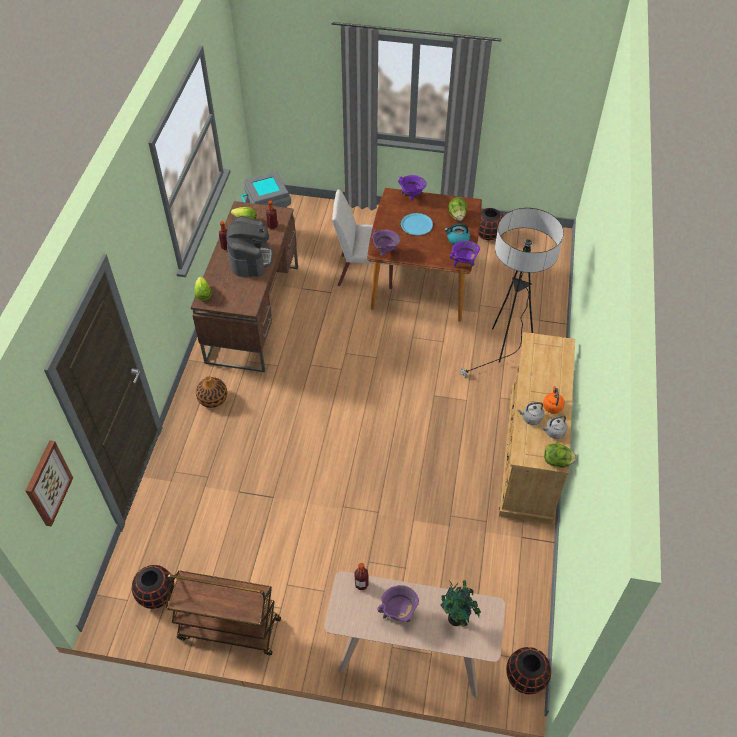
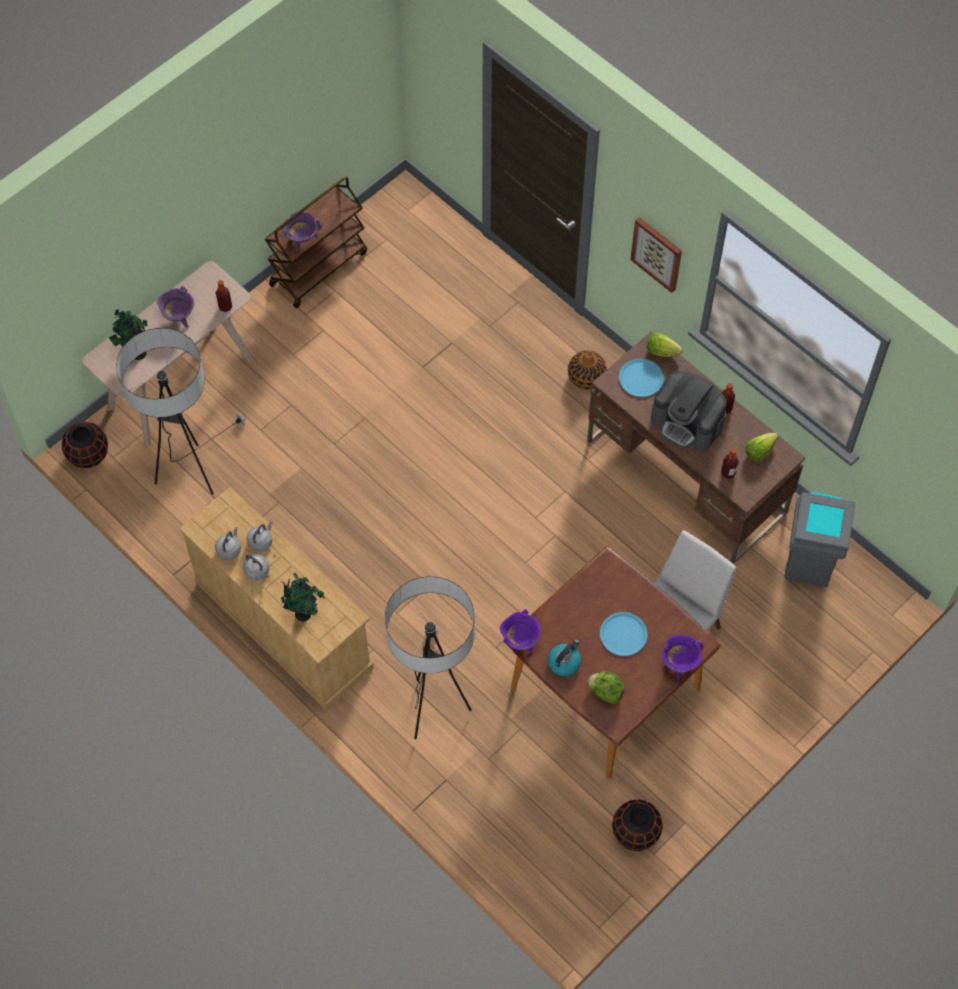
camera: 125 degrees right, 10 degrees up
(47, 483) = (438, 69): picture -> picture (657, 253)
(156, 594) = (395, 232): black vase -> none
(233, 294) = (640, 378): none -> blue plate
(385, 252) = (601, 570): purple cooking pot -> purple cooking pot (302, 240)
(477, 588) = (191, 473): none -> floor lamp
(552, 406) = (258, 572): orange kettle -> grey kettle
(553, 364) = (304, 614): none -> potted plant
(557, 462) = (197, 527): lettuce -> none

